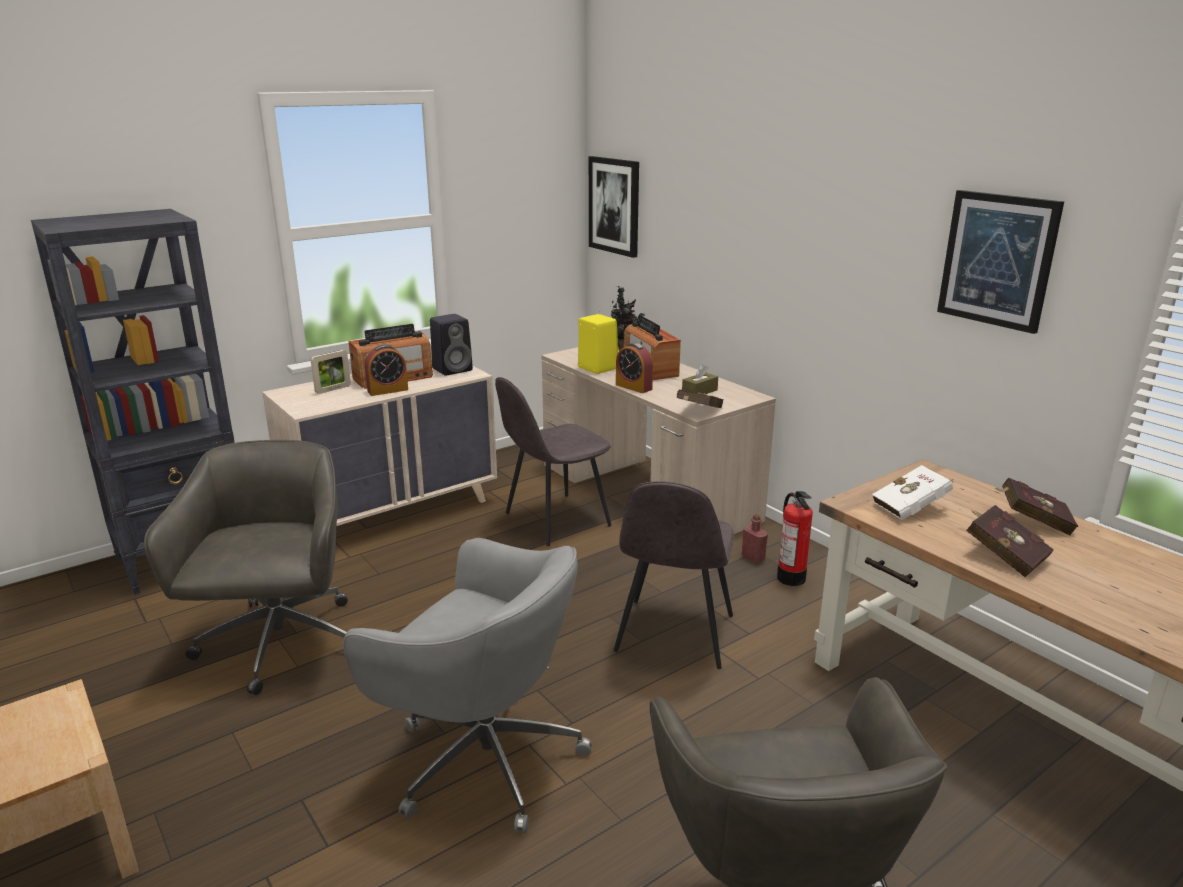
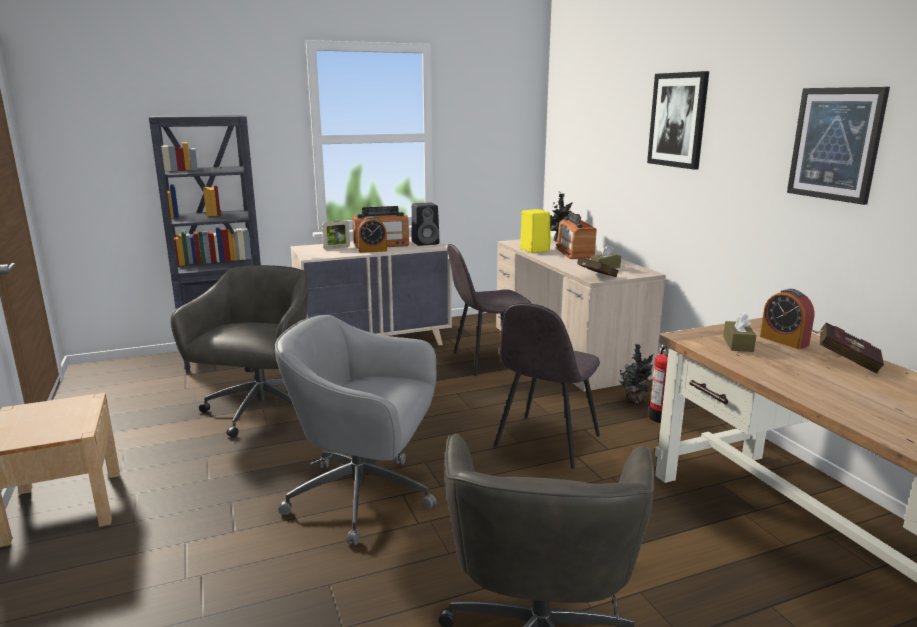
camera: 15 degrees right, 5 degrees down
(482, 758) = (365, 497): grey office chair -> grey office chair turned 150 degrees clockwise
(614, 206) = (564, 133): picture -> picture (678, 120)
(633, 387) = (555, 261): alarm clock -> alarm clock (784, 341)
(753, 557) = (634, 400): red bottle -> potted plant
(912, 508) = (738, 344): white book -> brown tissue box
(1002, 555) = (801, 379): red book -> none

